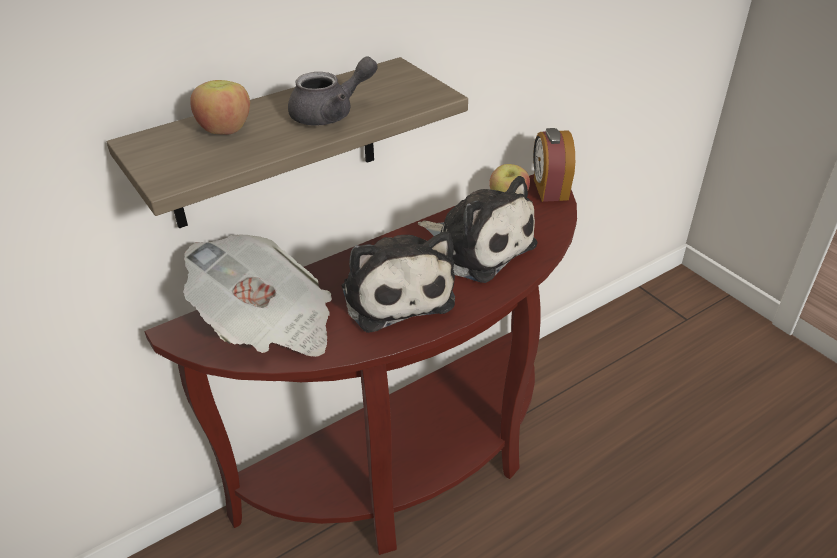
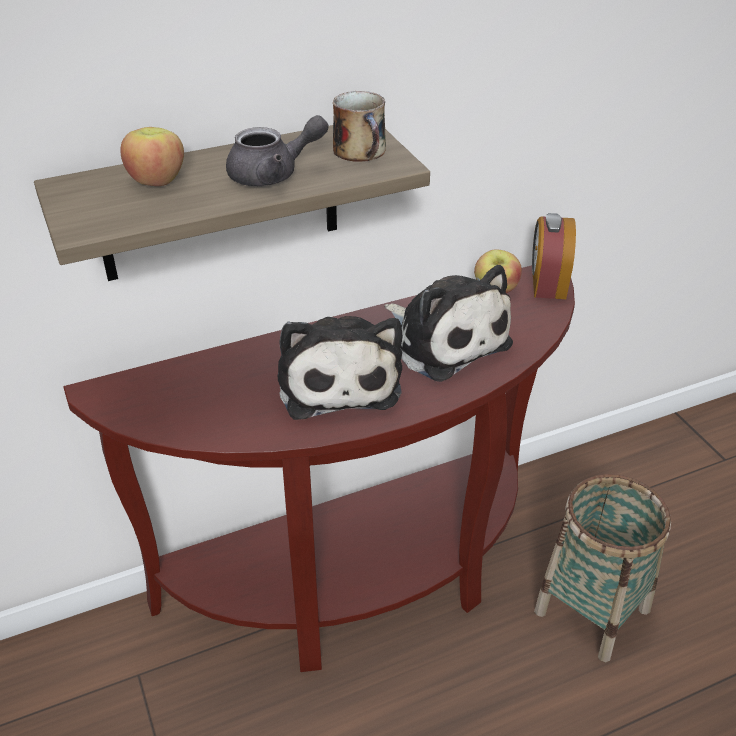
camera: 10 degrees right, 0 degrees up
(268, 325) = (192, 397): newspaper -> none
(402, 86) = (361, 151): none -> mug
(611, 460) = (592, 611): none -> basket

